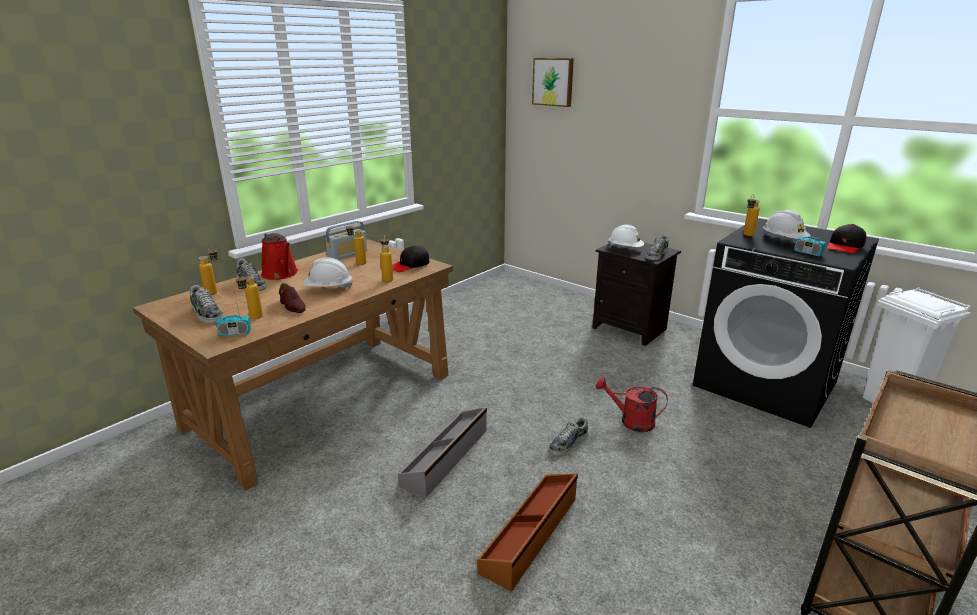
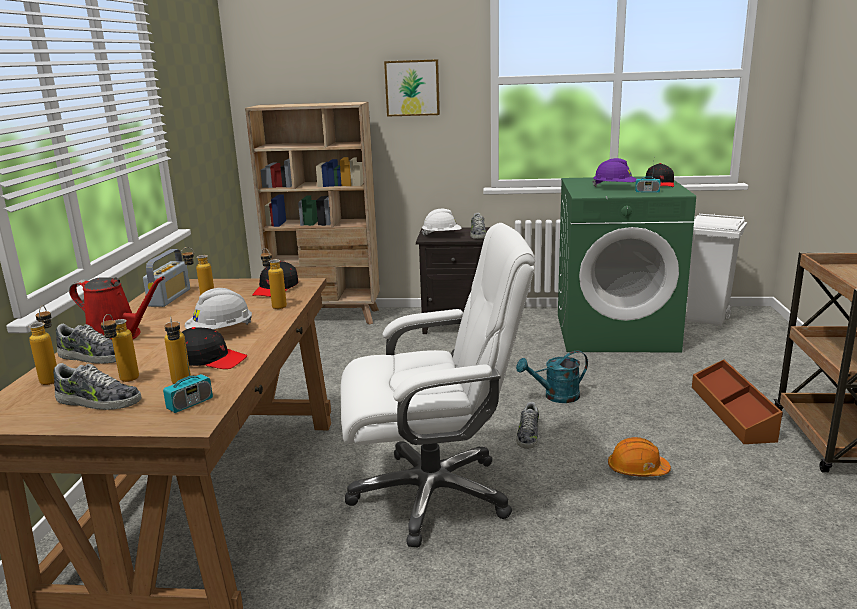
camera: 35 degrees left, 5 degrees down
(292, 306) = (211, 359): brown shoe -> black cap
(447, 457) = (433, 494): grey storage box -> white office chair
(531, 534) = (594, 517): brown storage box -> brown storage box (733, 412)
(541, 292) = (327, 317): none -> beige bookcase
(553, 82) = (297, 64): picture -> picture (412, 88)
(617, 515) = (637, 470): none -> orange hard hat
(631, 421) = (555, 397): red watering can -> turquoise watering can
(746, 236) = (583, 189): bottle -> bottle (125, 381)
(766, 384) = (616, 332): black washing machine -> green washing machine
(783, 240) = (614, 188): white hard hat -> purple hard hat

